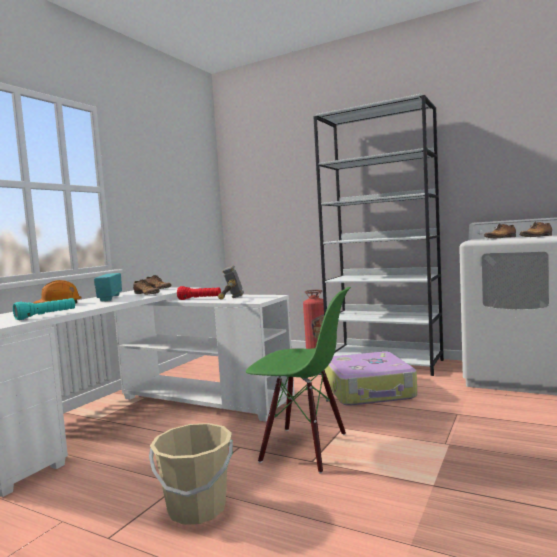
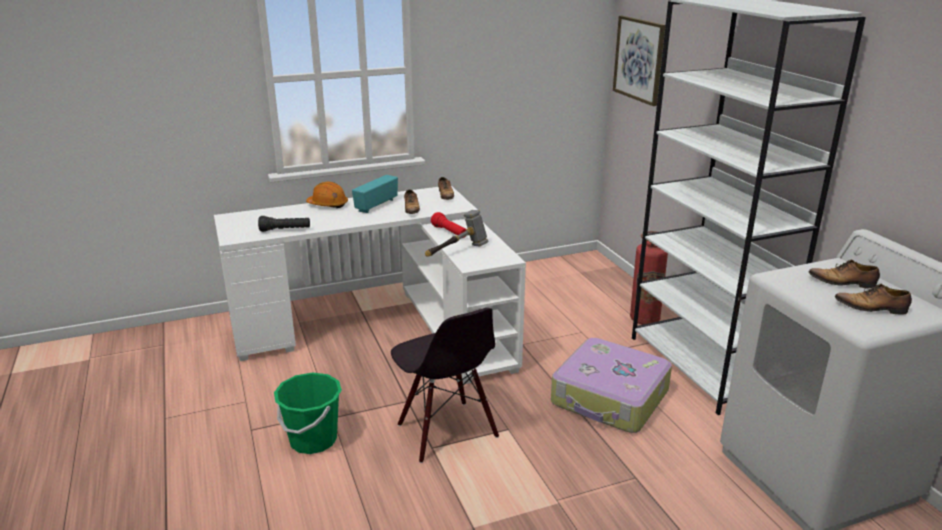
camera: 40 degrees right, 20 degrees up
(46, 316) = (285, 230): turquoise flashlight -> black flashlight
(197, 509) = (313, 440): beige bucket -> green bucket
(249, 191) = (639, 59): none -> picture
(304, 448) = (446, 431): green chair -> black chair

